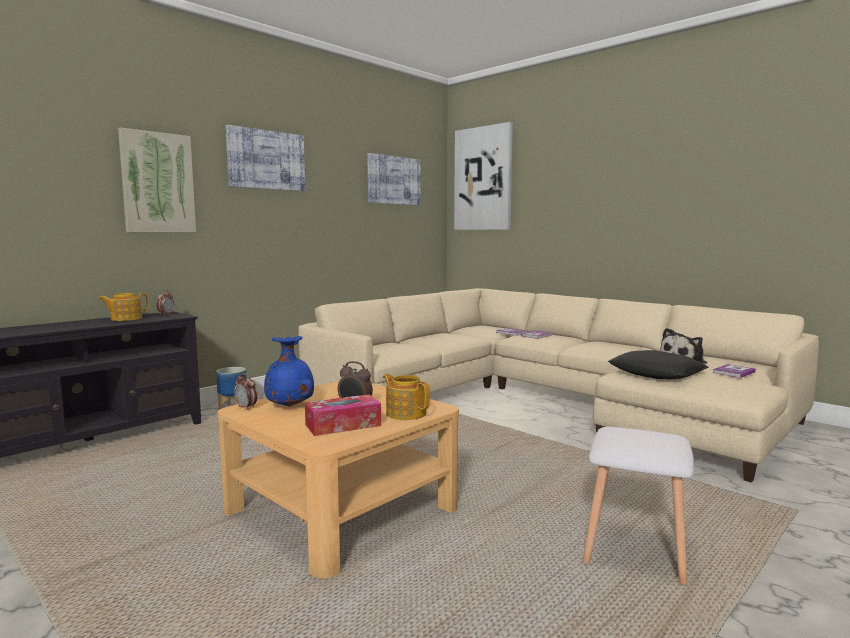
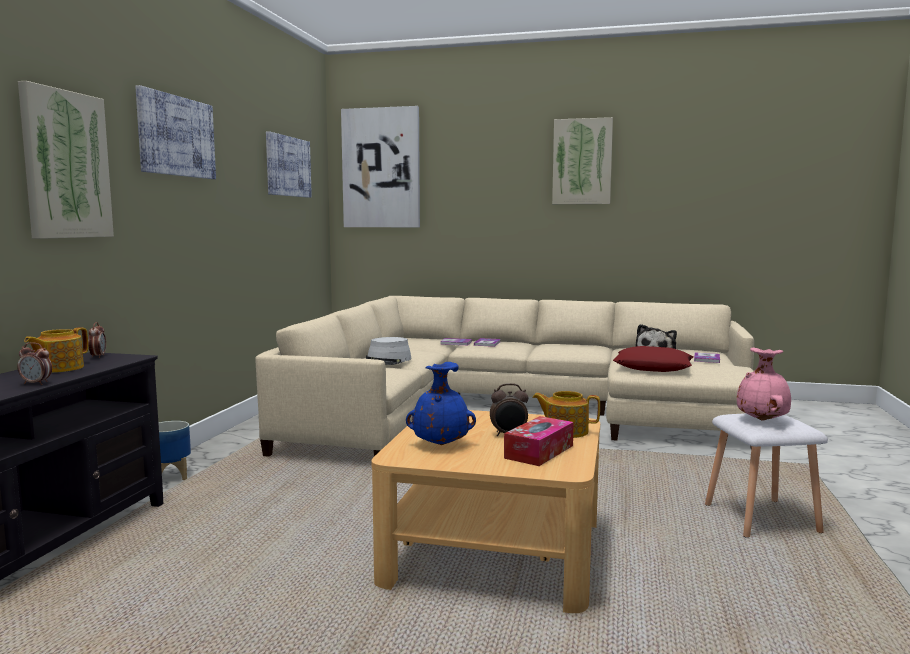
camera: 30 degrees left, 0 degrees up
(246, 408) = (400, 454): alarm clock -> alarm clock (36, 383)
(422, 340) = (386, 360): none -> grey hat
(631, 438) = (763, 420): none -> pink vase
(653, 162) = (582, 162): none -> picture
(656, 373) = (653, 367): black pillow -> red pillow

